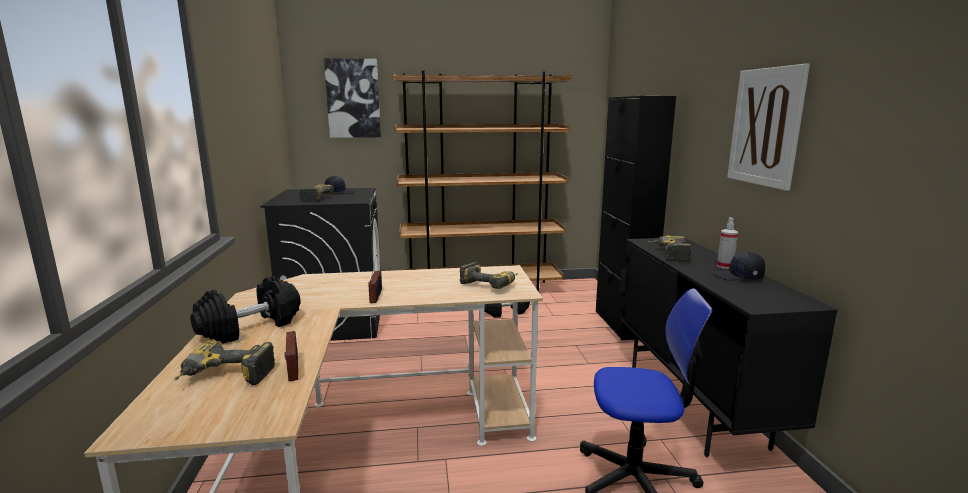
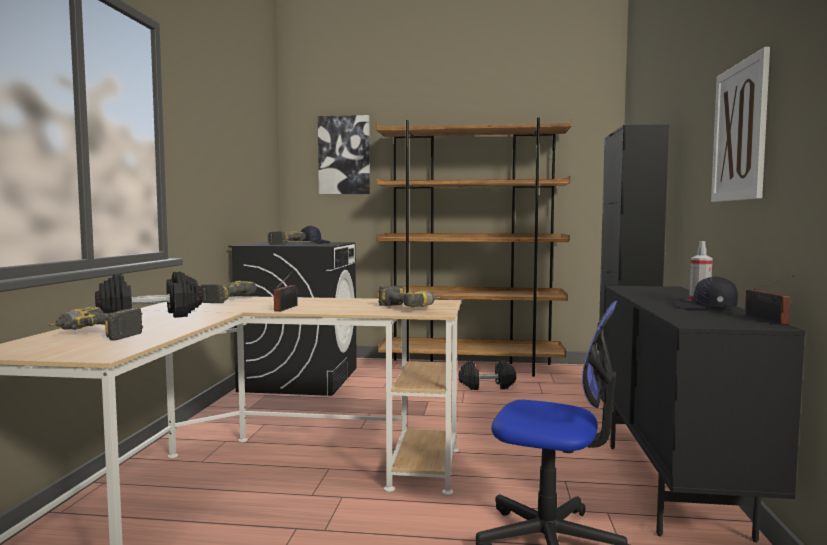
camera: 15 degrees right, 10 degrees down
(292, 369) = (155, 336): radio -> radio (767, 320)
(668, 254) = (638, 294): power drill -> power drill (224, 300)

